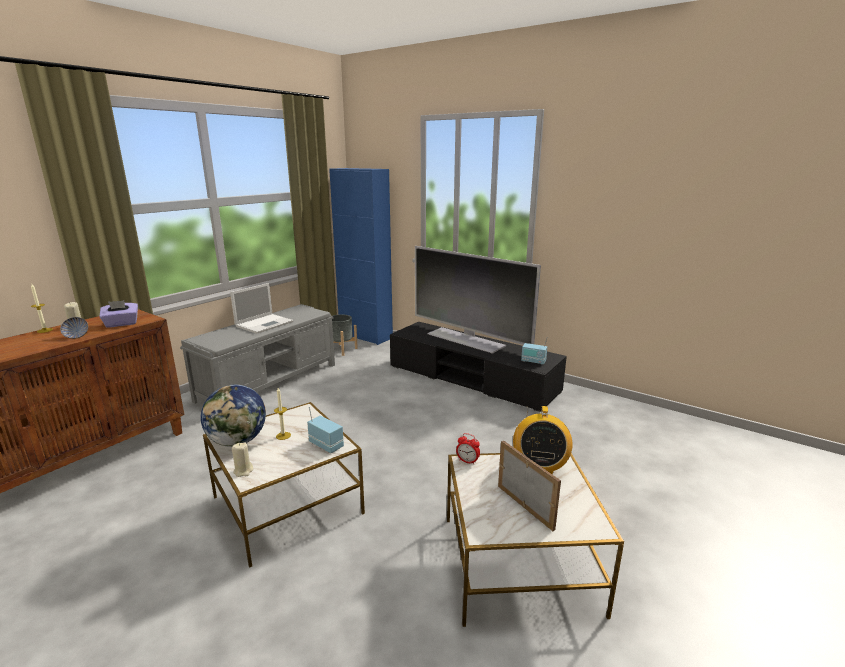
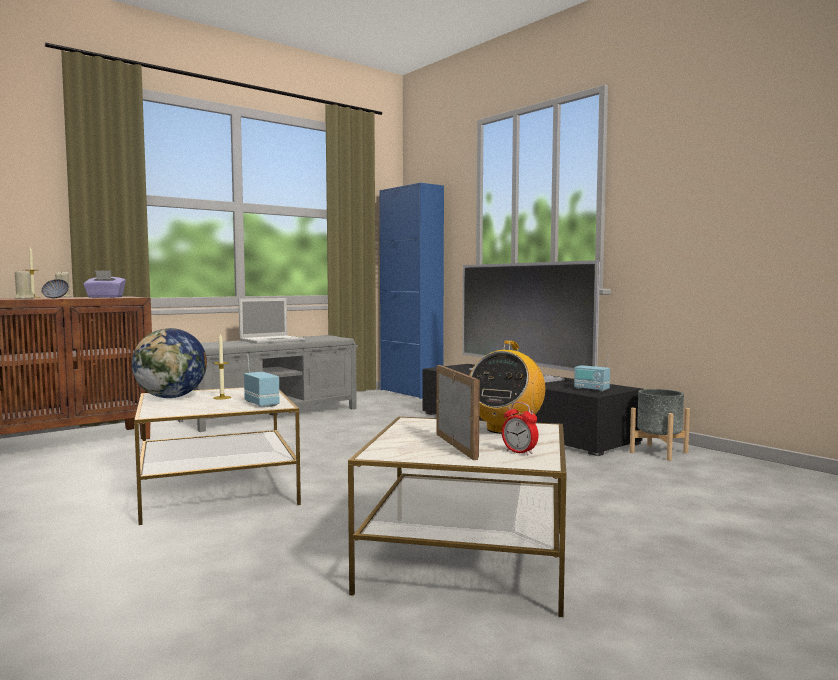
camera: 15 degrees right, 15 degrees down
(243, 471) = (156, 409): beige candle -> beige candle (24, 298)
(341, 349) = (373, 399): grey planter -> grey planter (658, 452)
(467, 461) = (416, 420): alarm clock -> alarm clock (519, 452)

